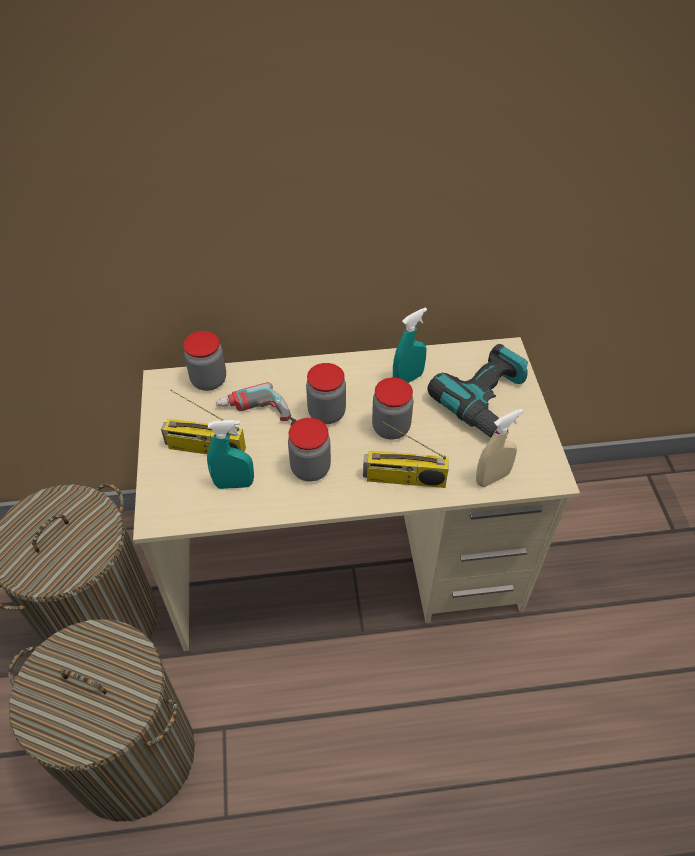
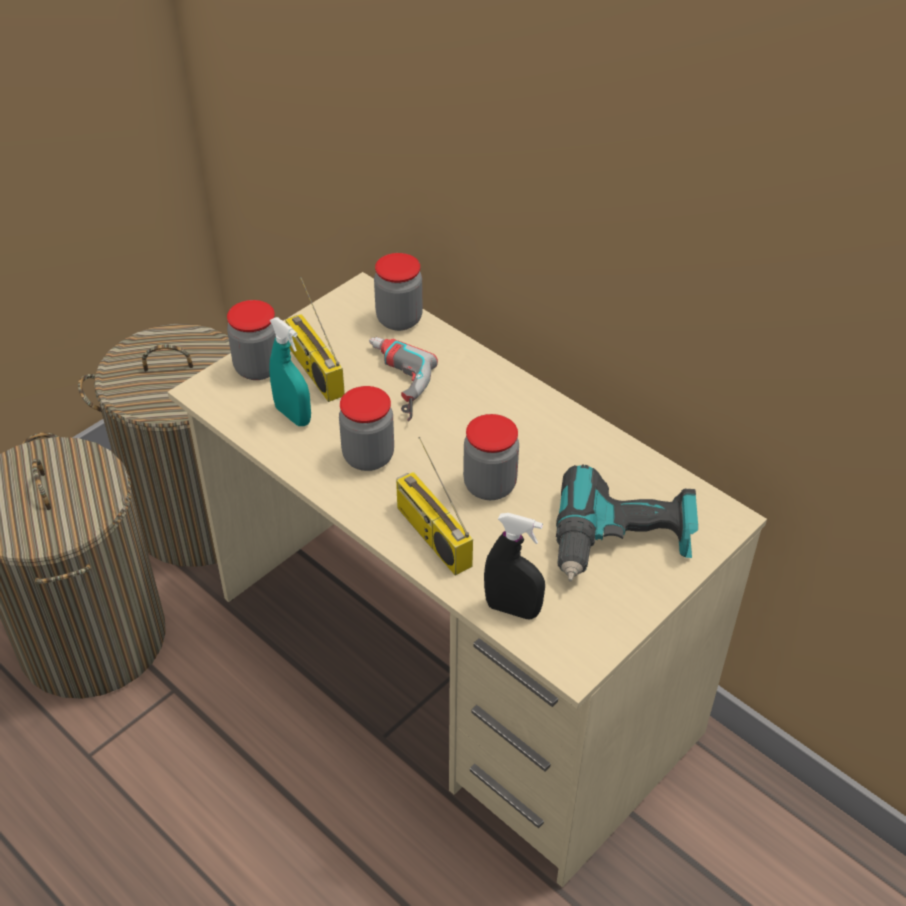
camera: 50 degrees right, 5 degrees down
(326, 413) = (453, 425): jar -> jar (258, 368)
(408, 379) = (576, 459): turquoise spray bottle -> none
(492, 478) = (512, 609): beige spray bottle -> black spray bottle

